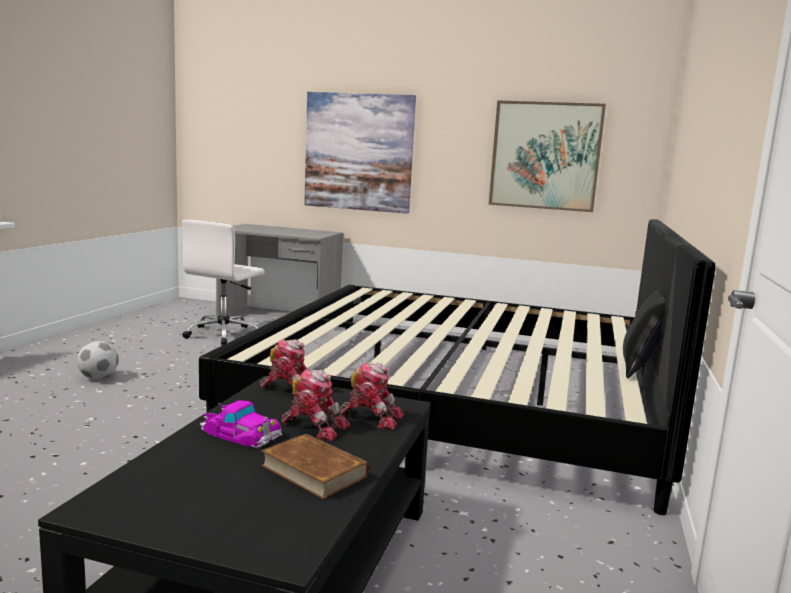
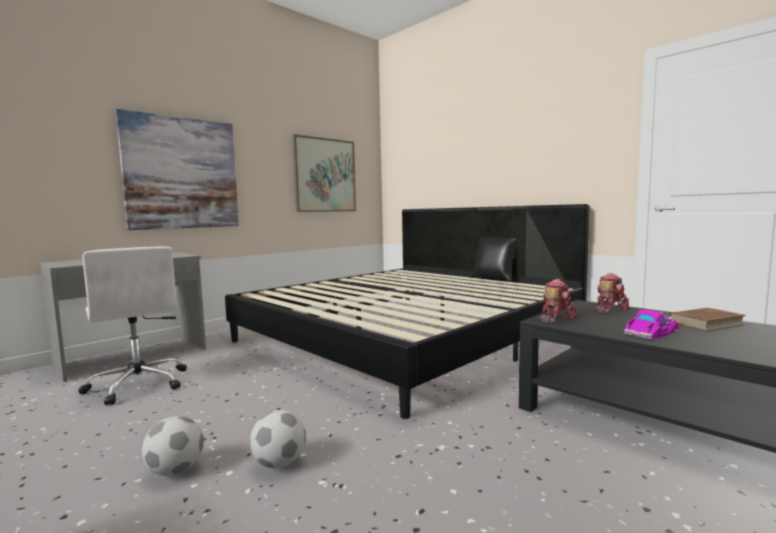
camera: 60 degrees left, 5 degrees down
(113, 401) = (279, 463): none -> football
(314, 427) = (630, 318): toy robot -> none

